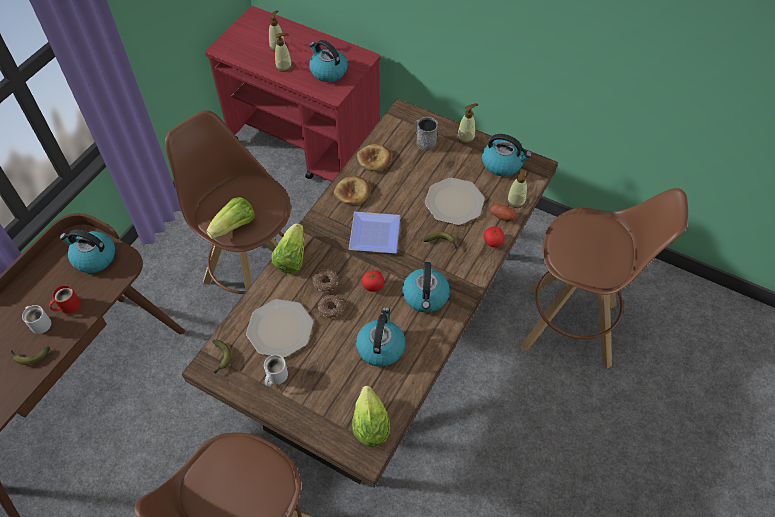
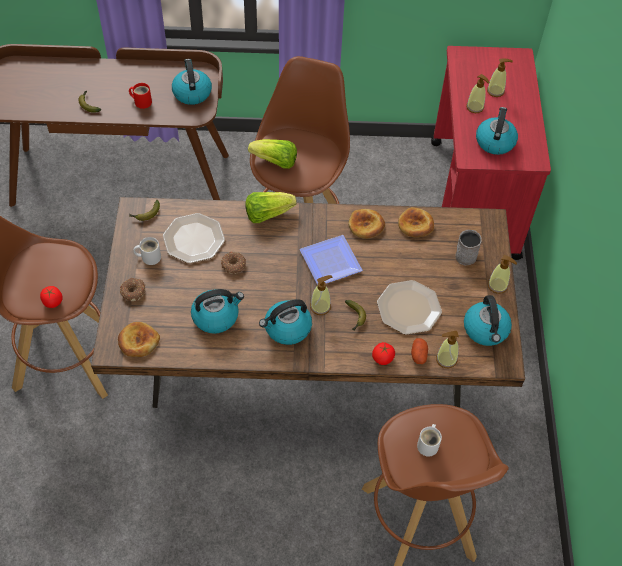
camera: 60 degrees right, 0 degrees up
(40, 323) = (118, 94): white mug -> white mug (429, 444)
(325, 282) = (257, 249): donut -> donut (133, 291)
(370, 426) = (138, 341): lettuce -> bread
(373, 286) = (274, 284): tomato -> tomato (52, 302)
(417, 262) = (320, 306): none -> soap dispenser

